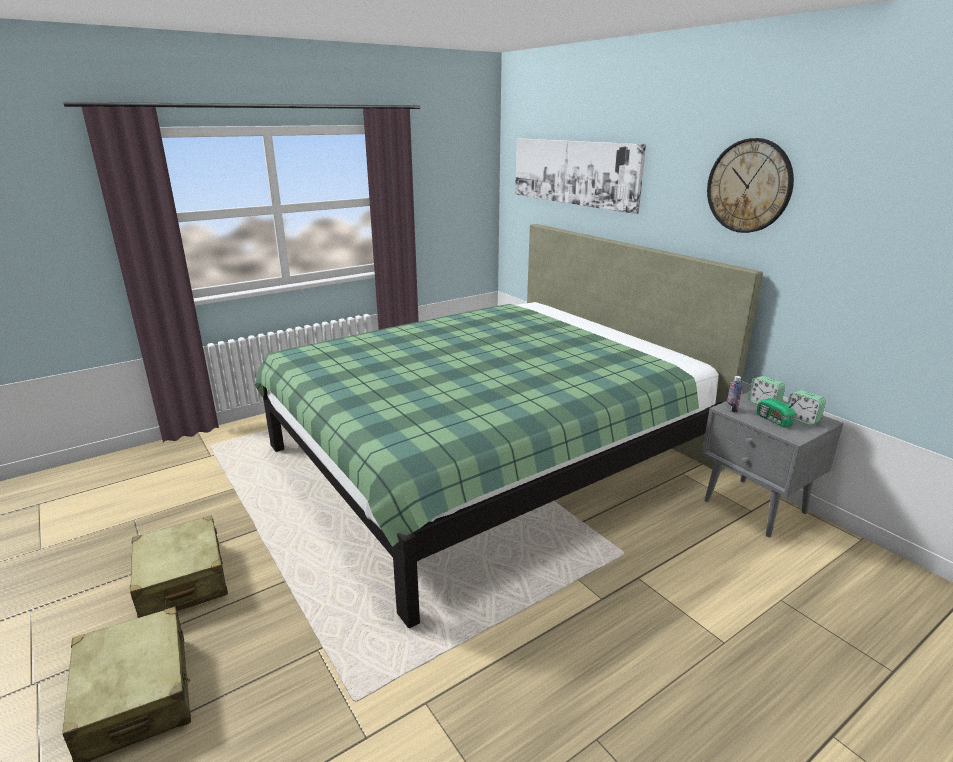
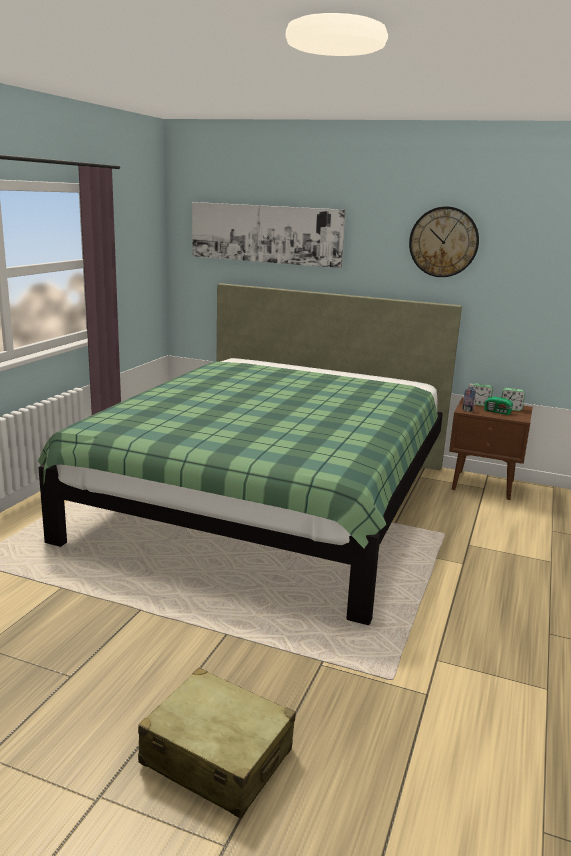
camera: 35 degrees left, 5 degrees down
(182, 581) = (126, 671): beige suitcase -> none
(755, 507) = (484, 485): grey nightstand -> brown nightstand

